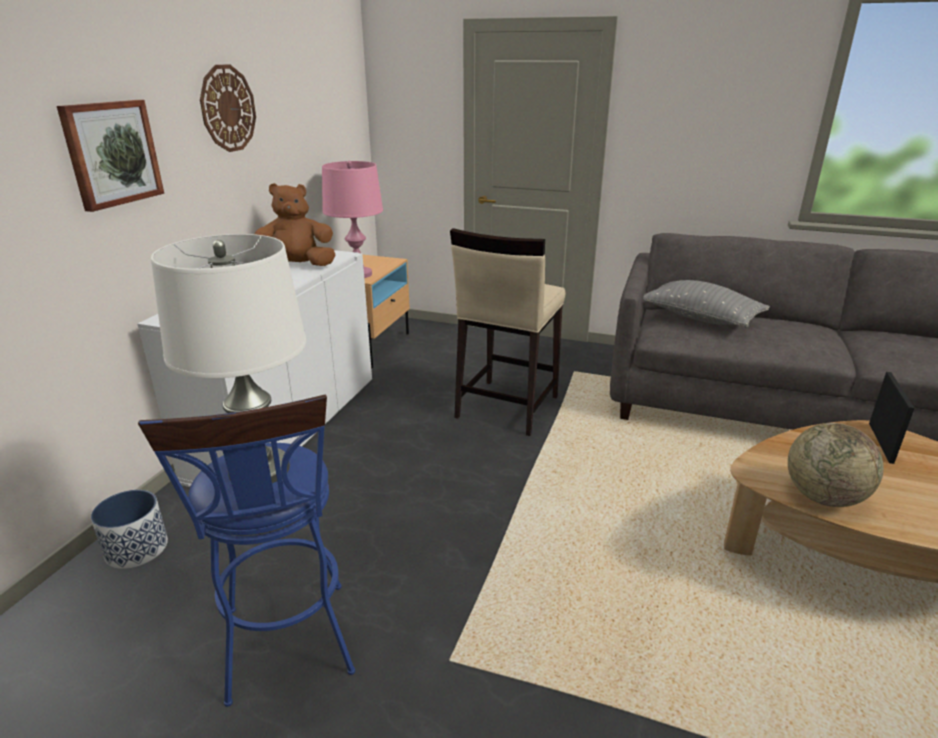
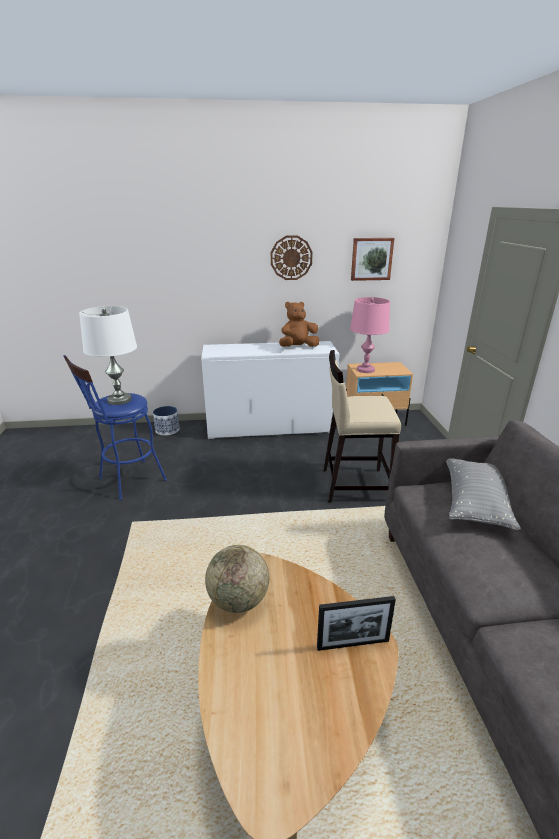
camera: 65 degrees right, 0 degrees up
(111, 153) = (211, 272): picture -> picture (371, 259)
(296, 266) = (298, 347): brown plush toy -> brown plush toy turned 75 degrees counterclockwise

